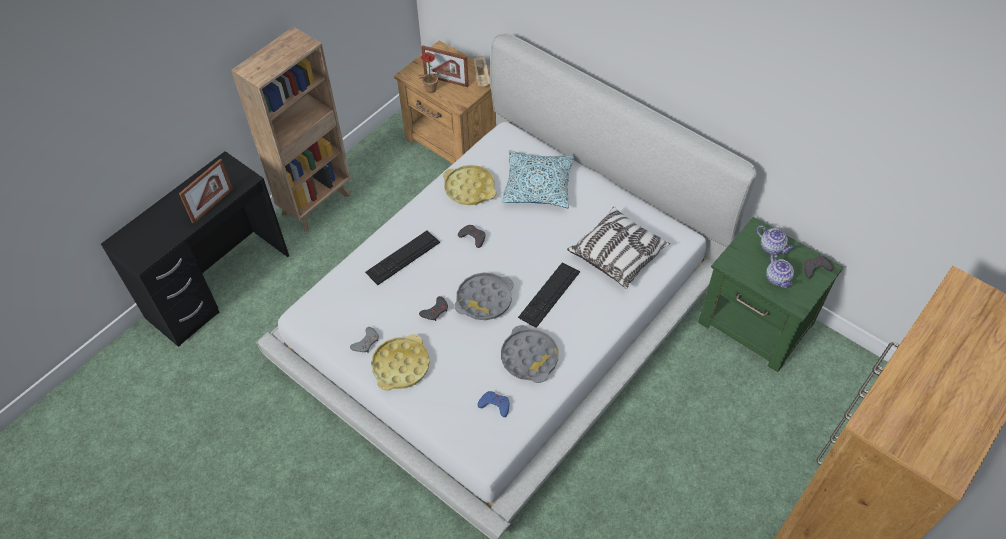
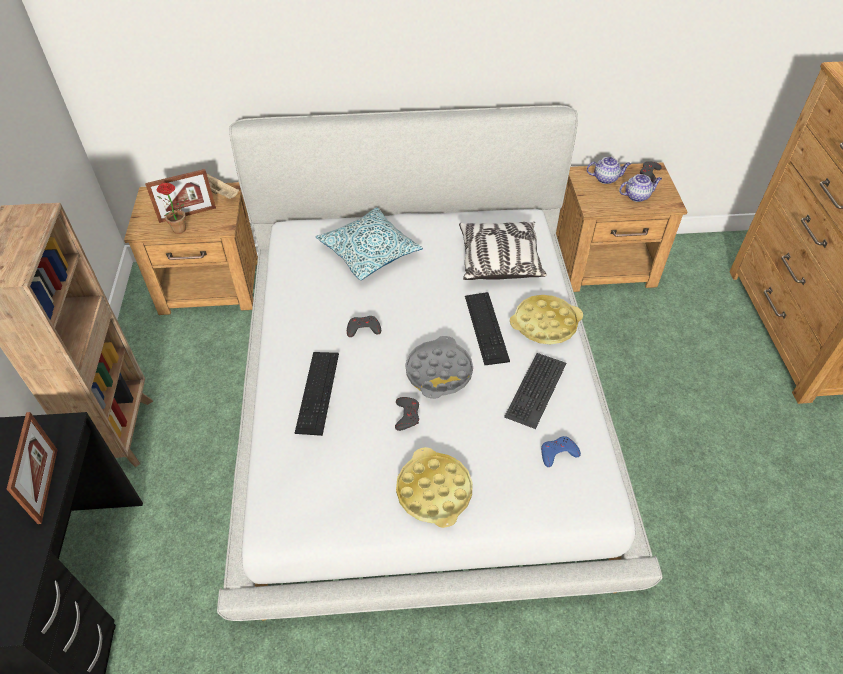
camera: 45 degrees left, 5 degrees down
(366, 342) = (373, 498): grey game controller -> none
(469, 188) = (310, 292): yellow tray -> yellow tray (545, 324)
(529, 357) = (535, 389): grey tray -> keyboard
(756, 324) = (605, 265): green nightstand -> brown nightstand
(778, 279) = (637, 196): teapot -> teapot turned 45 degrees counterclockwise

